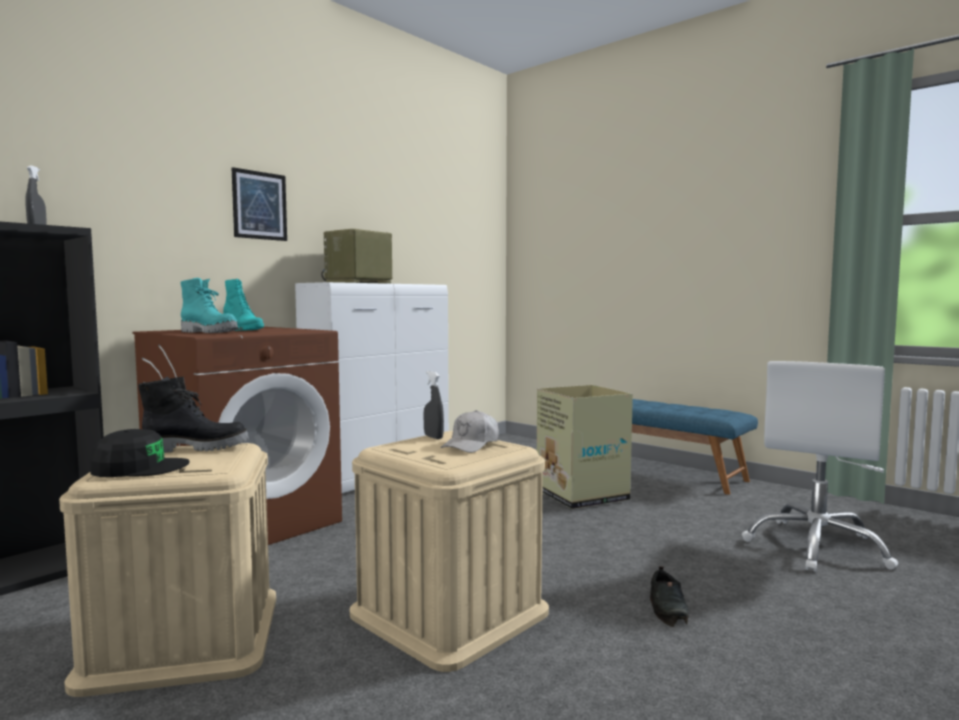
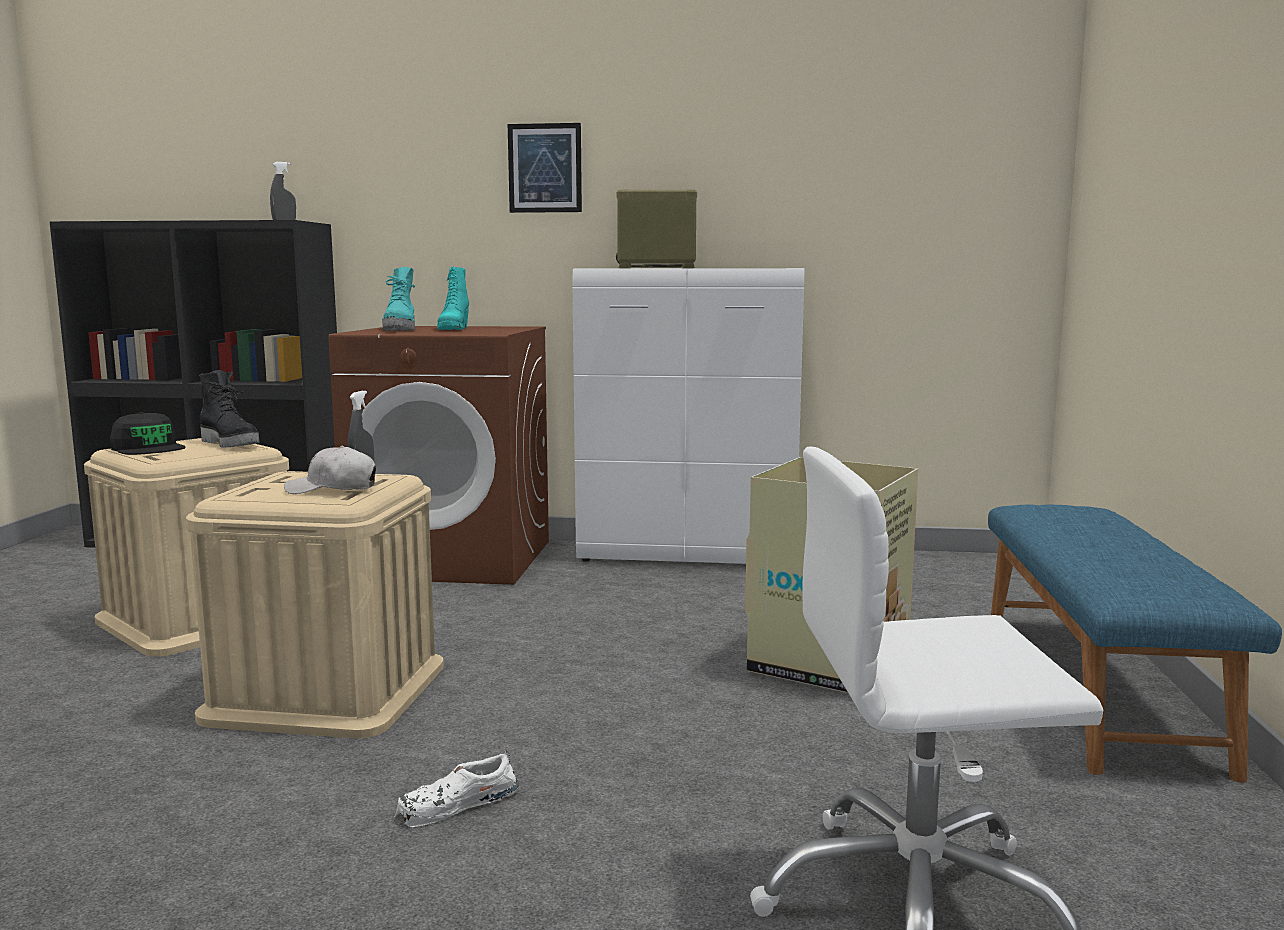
camera: 55 degrees right, 5 degrees up
(668, 607) = (456, 804): black shoe -> white shoe

